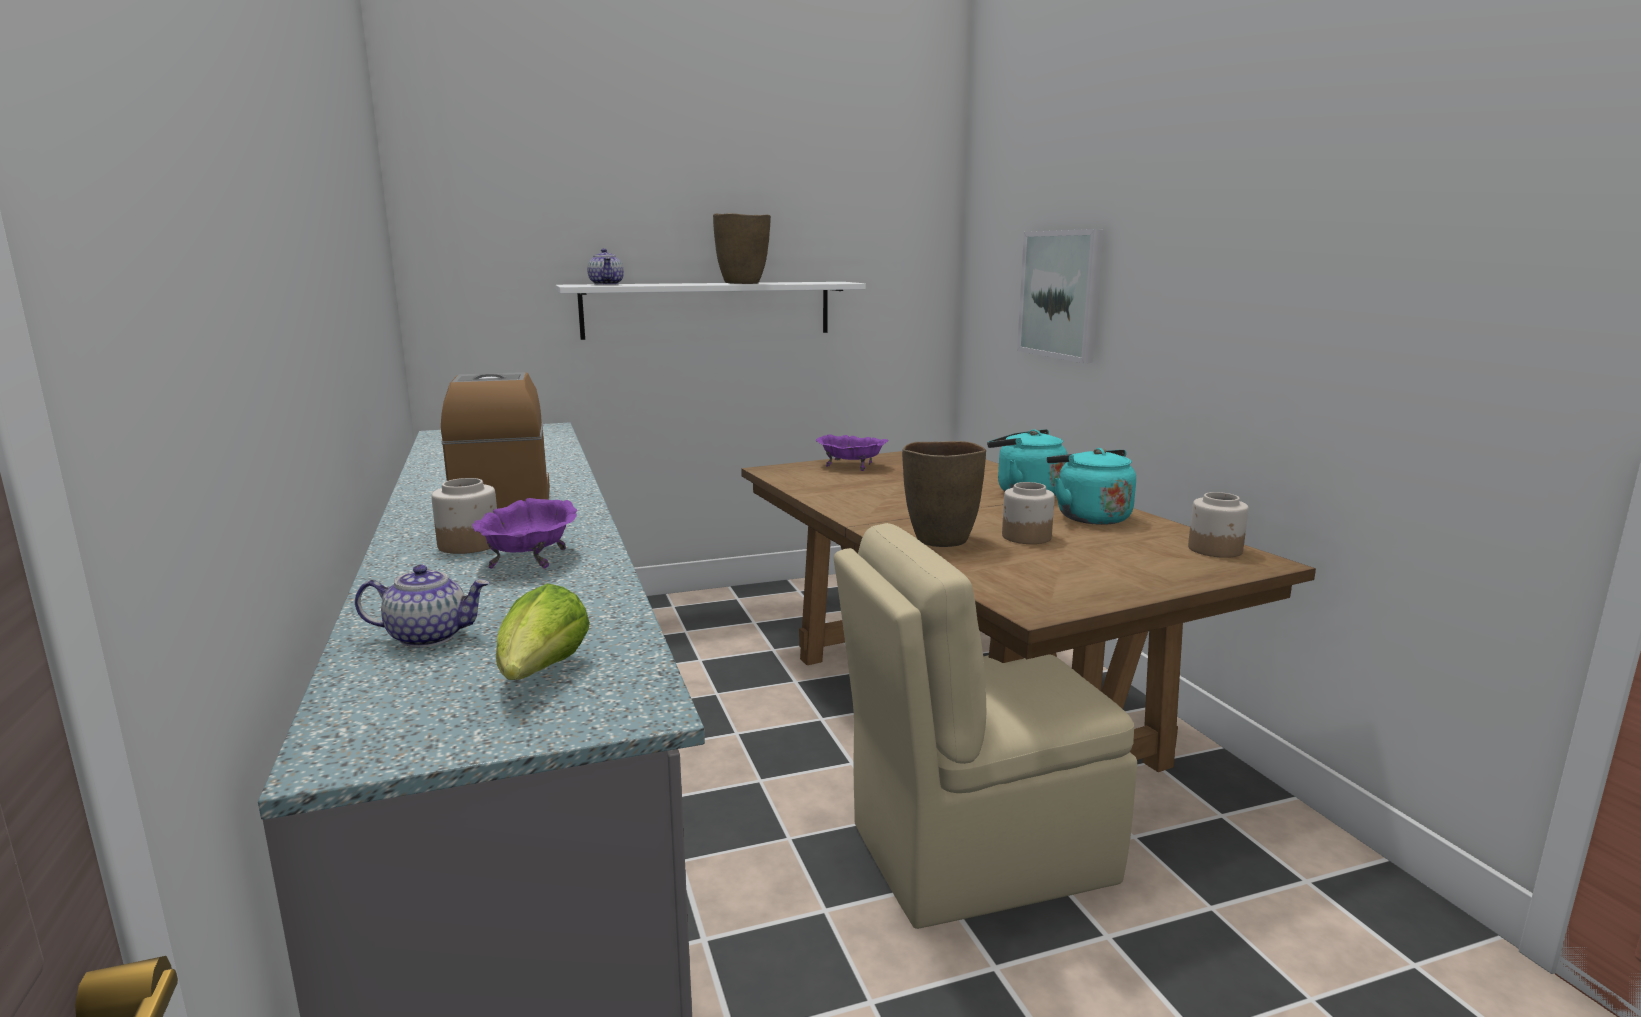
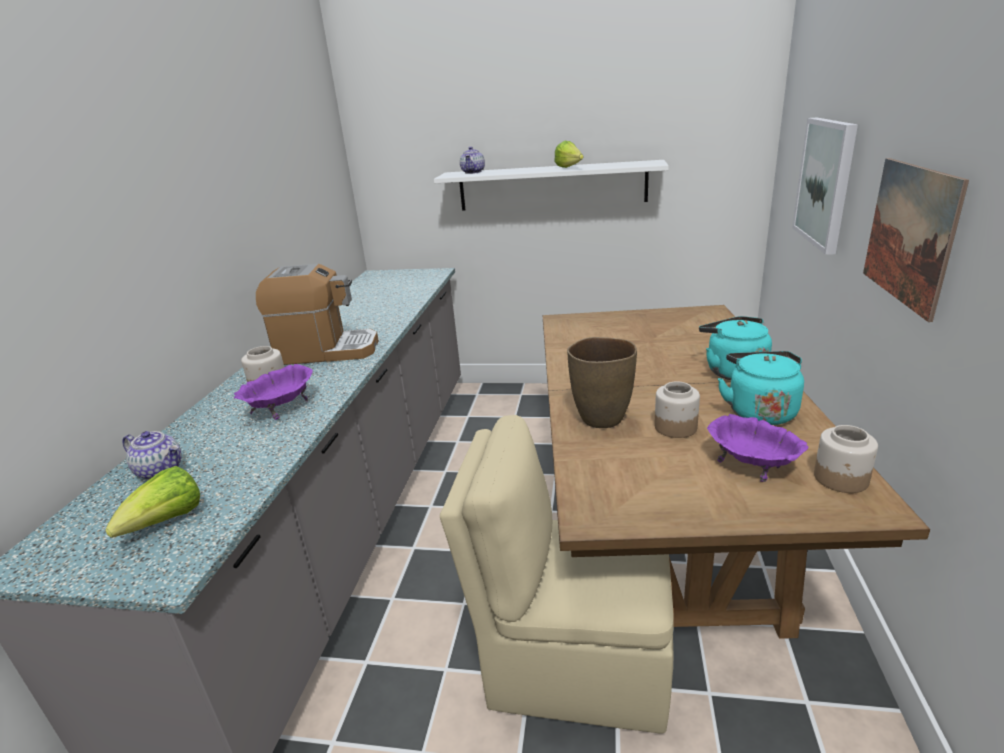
camera: 30 degrees right, 10 degrees up
(504, 505) = (327, 351): coffee machine -> coffee machine turned 75 degrees clockwise
(743, 283) = (570, 168): brown vase -> lettuce
(851, 466) = (622, 321): purple bowl -> purple bowl (752, 464)
(1203, 316) = (909, 234): none -> picture

